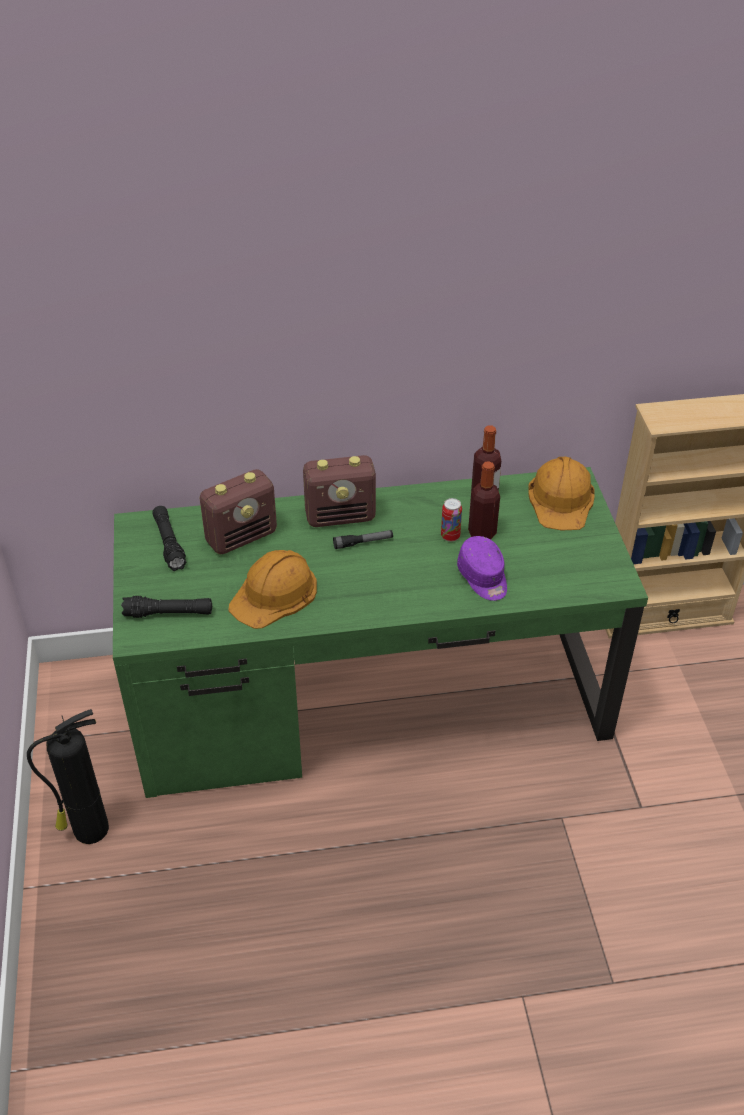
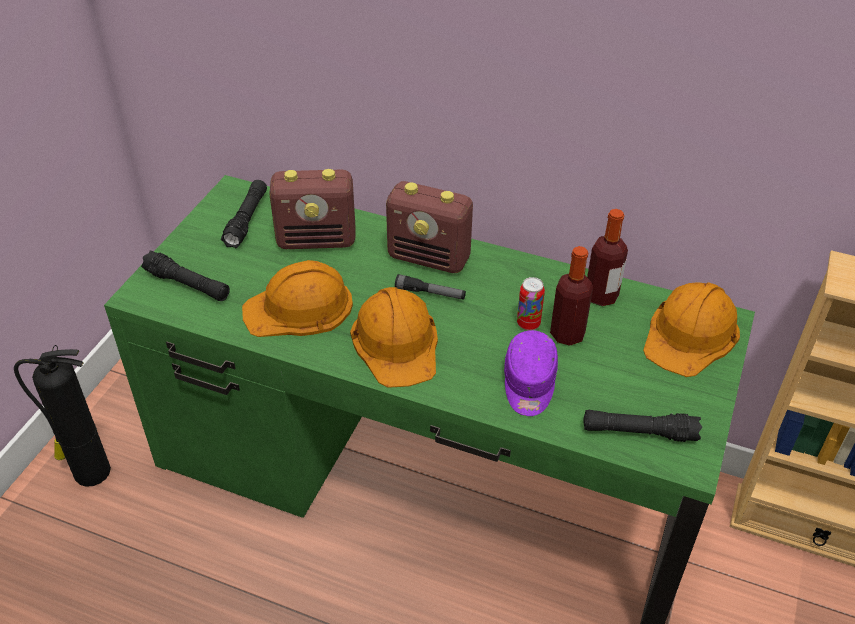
camera: 30 degrees right, 0 degrees up
(369, 588) = (397, 342): none -> orange hard hat
(576, 579) = (639, 432): none -> black flashlight

